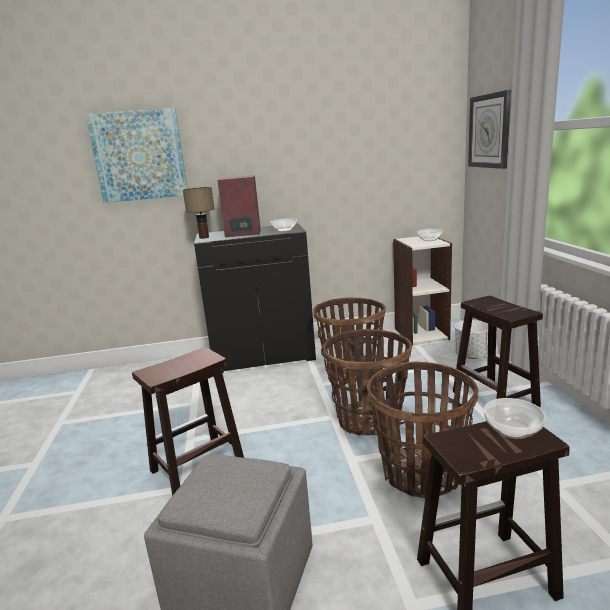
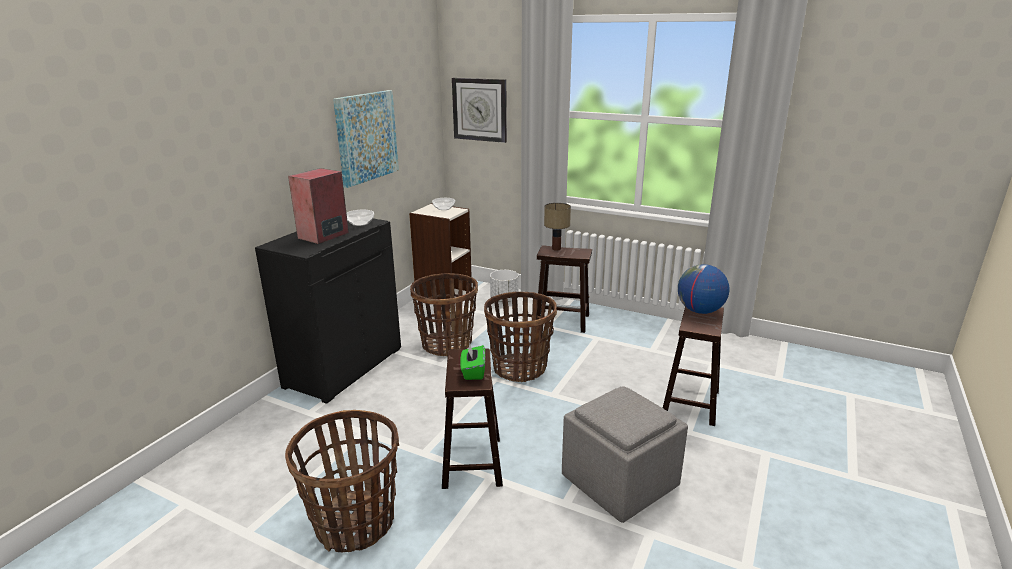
camera: 55 degrees left, 5 degrees up
(139, 156) = (182, 158): picture -> picture (366, 137)
(174, 369) = (473, 372): none -> green tissue box
(203, 237) = (290, 249): table lamp -> table lamp (556, 249)
(421, 473) = (598, 379): basket -> basket (355, 523)
(512, 430) = (699, 311): bowl -> globe

